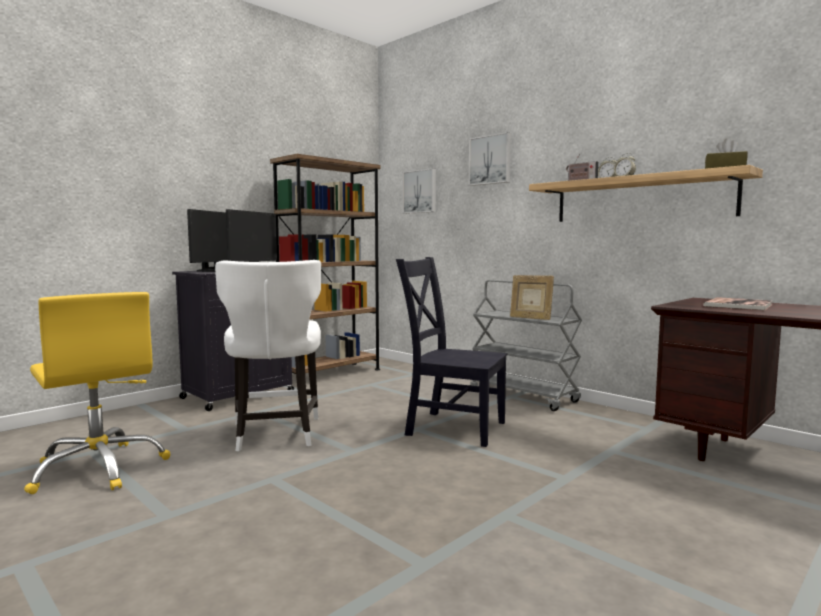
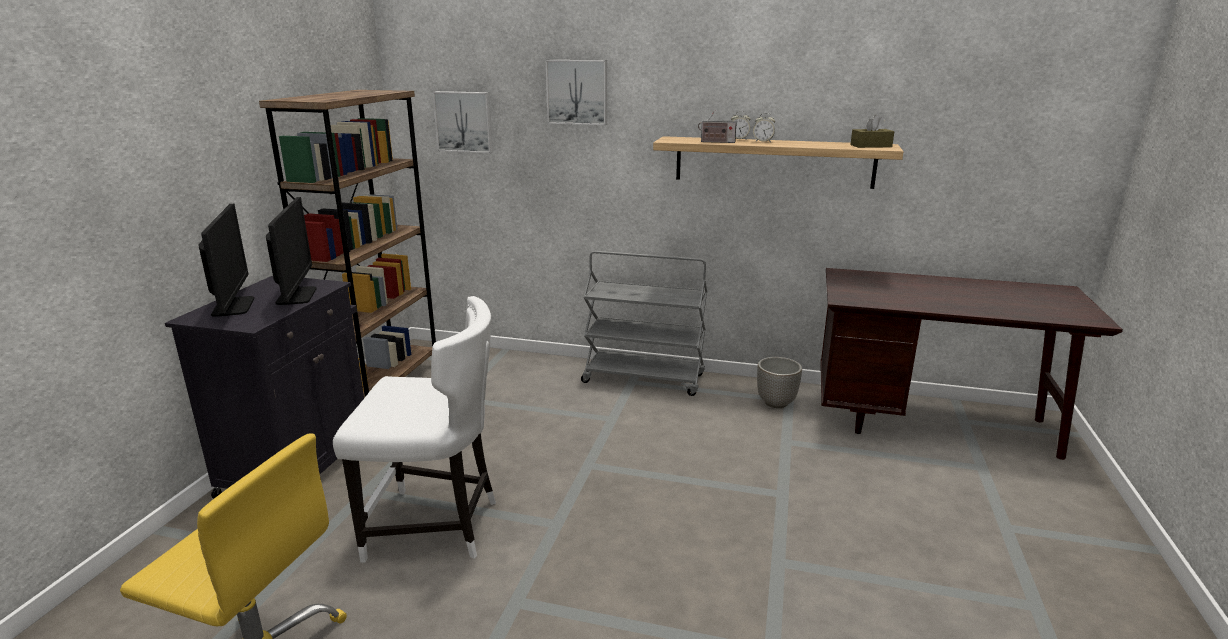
camera: 30 degrees left, 15 degrees up
(275, 434) = (436, 527): white chair -> white chair turned 45 degrees counterclockwise
(451, 427) = (621, 452): black chair -> none
(530, 318) = (658, 298): picture frame -> none
(632, 428) = (776, 403): none -> planter
(737, 305) = (887, 288): book -> none

